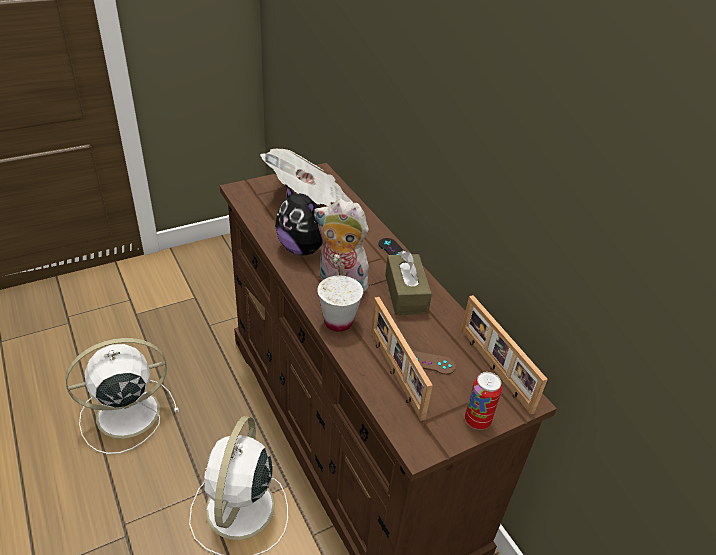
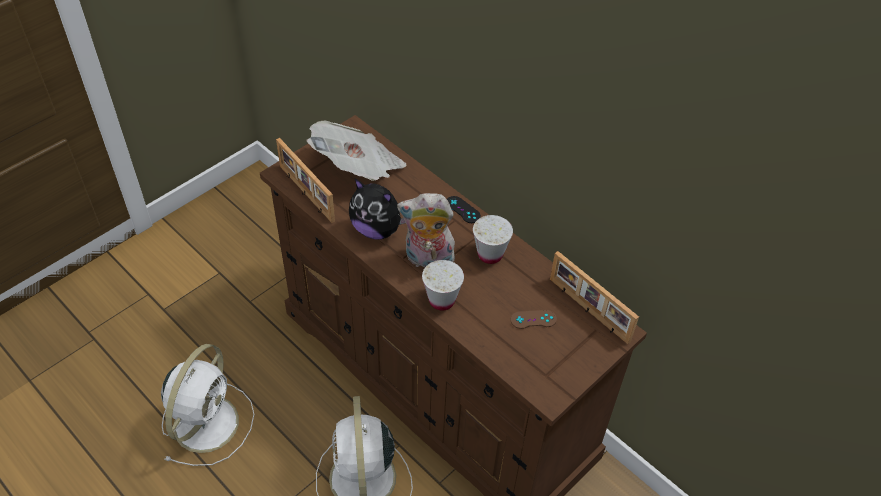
camera: 15 degrees left, 10 degrees up
(125, 414) = (207, 421): white fan -> white fan turned 150 degrees clockwise
(394, 373) = (507, 337): picture frame -> picture frame (305, 194)
(406, 294) = (490, 254): brown tissue box -> white cup
(477, 421) = (588, 361): can -> none

